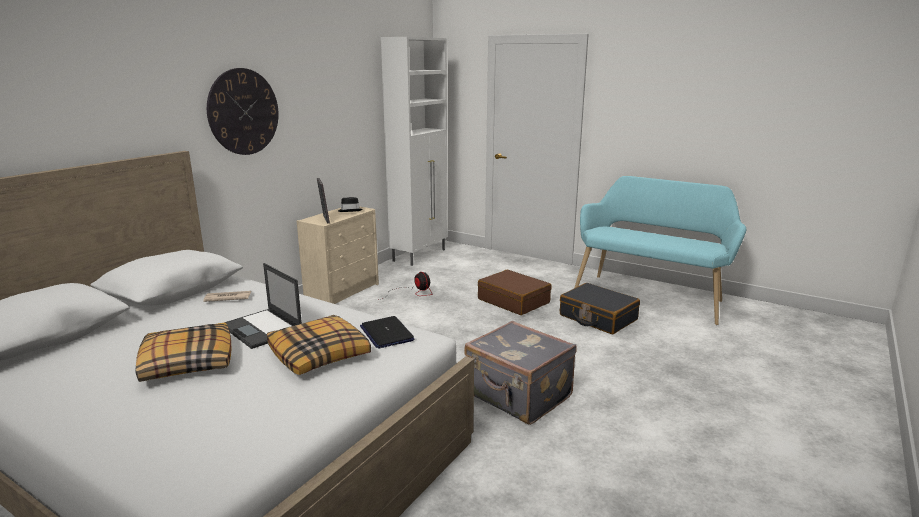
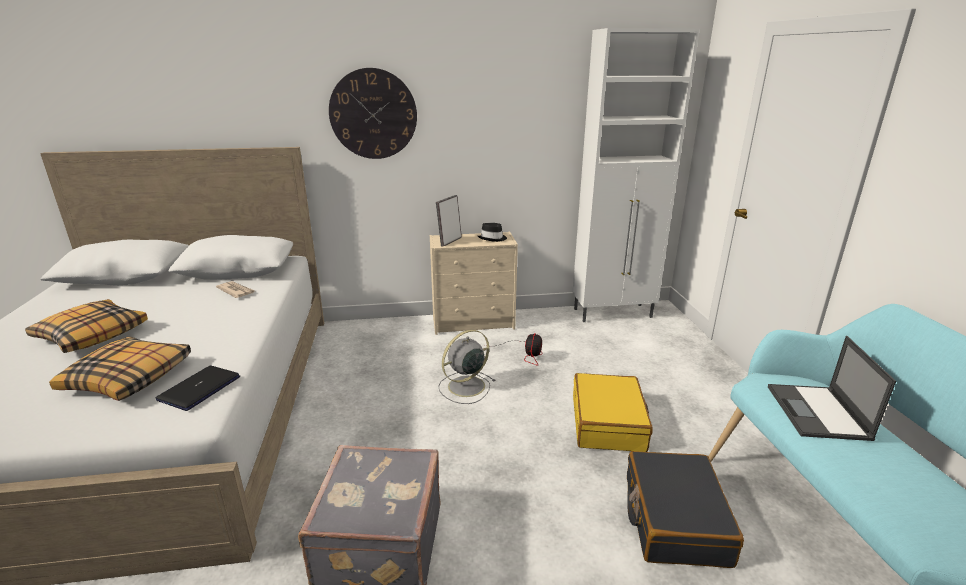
camera: 50 degrees right, 5 degrees up
(262, 329) = (176, 331): laptop -> laptop (818, 413)
(412, 322) = (465, 387): none -> grey fan
(514, 301) = (608, 423): brown suitcase -> yellow suitcase

